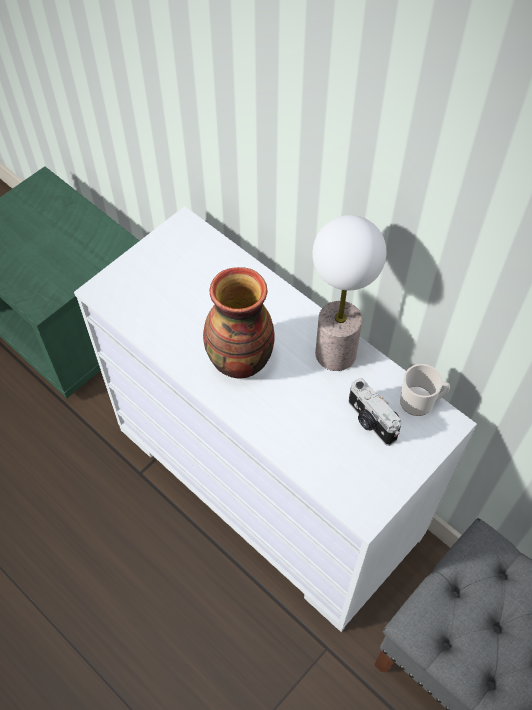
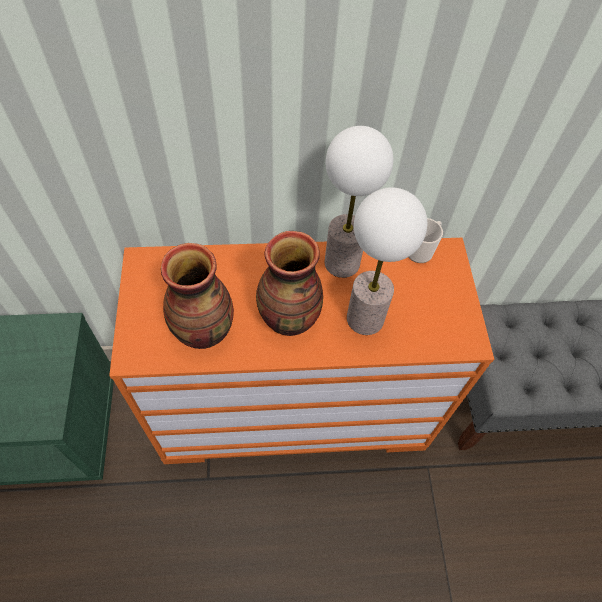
camera: 50 degrees left, 0 degrees up
(169, 315) = (205, 330): none -> vase
(268, 482) = (294, 405): white dresser -> orange dresser
(298, 412) = (364, 319): none -> table lamp
(370, 421) = (409, 286): camera -> none

